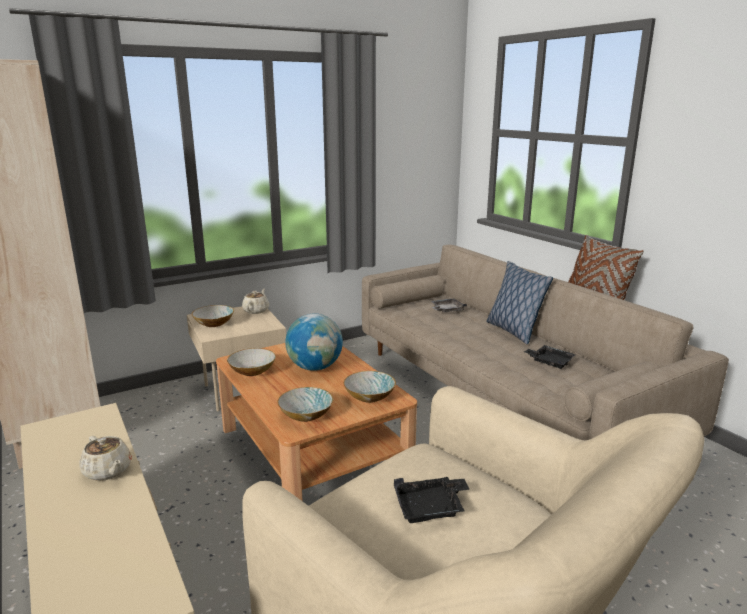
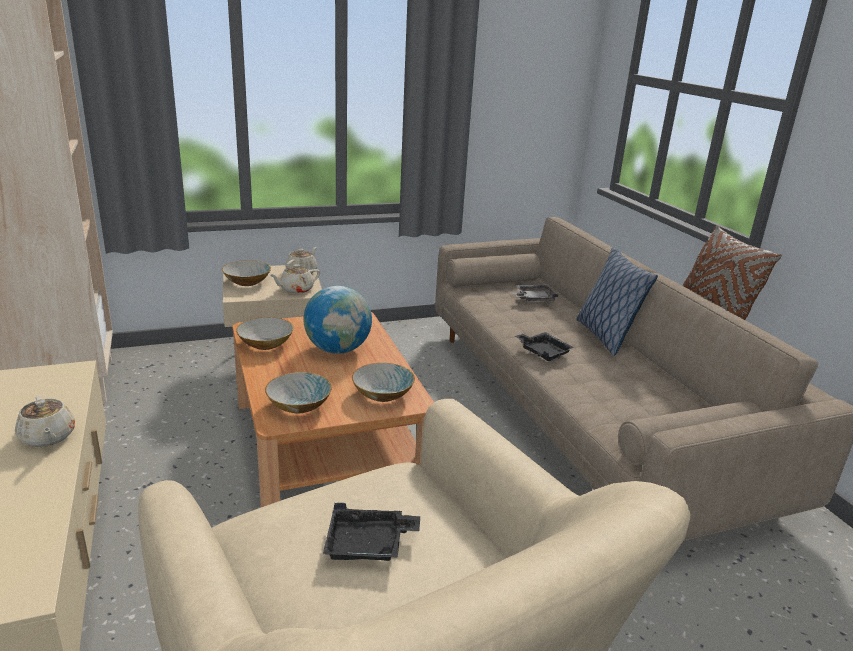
camera: 10 degrees right, 5 degrees up
(259, 325) = (296, 289): none -> beige teapot
(550, 362) = (631, 382): black tray -> black tray (543, 352)

